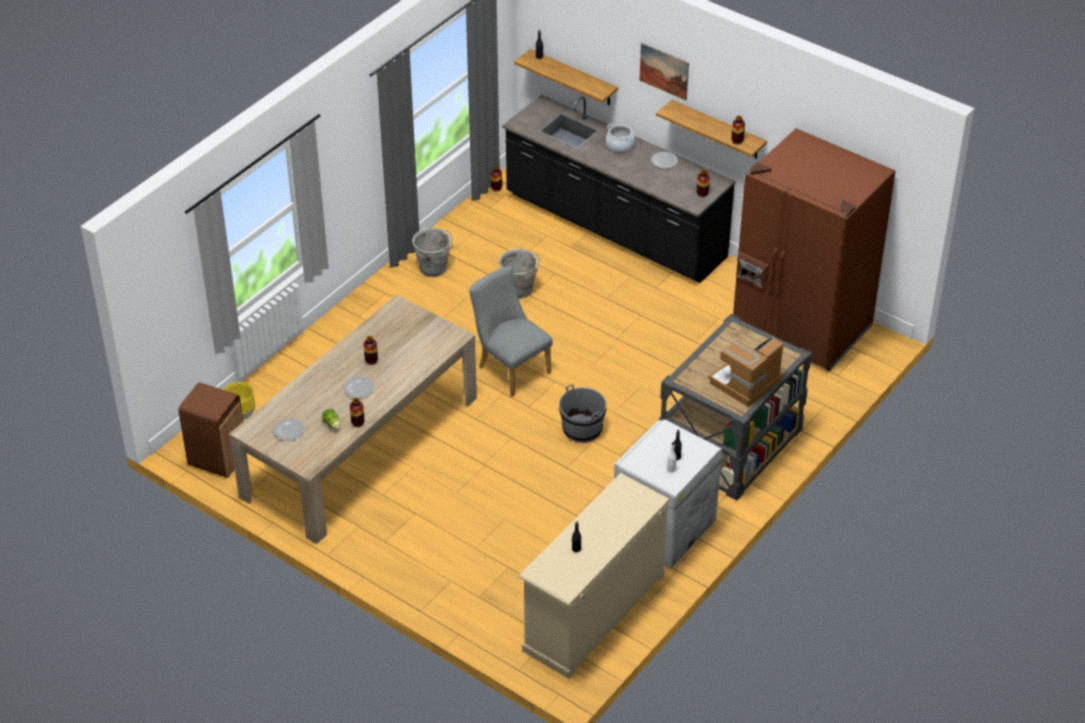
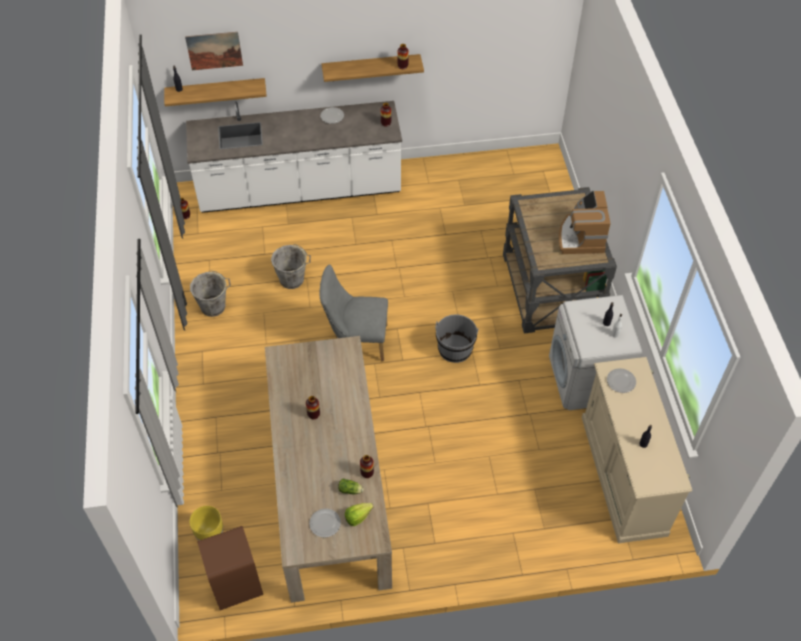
camera: 45 degrees left, 10 degrees up
(315, 443) = (358, 517): none -> lettuce
(358, 389) = (333, 445): plate -> plate (621, 381)
(614, 228) = (300, 190): black counter -> white counter
(619, 146) = (289, 124): cooking pot -> none
(664, 71) = (310, 42): picture -> picture (214, 50)
(801, 327) = (493, 179): brown fridge -> none

